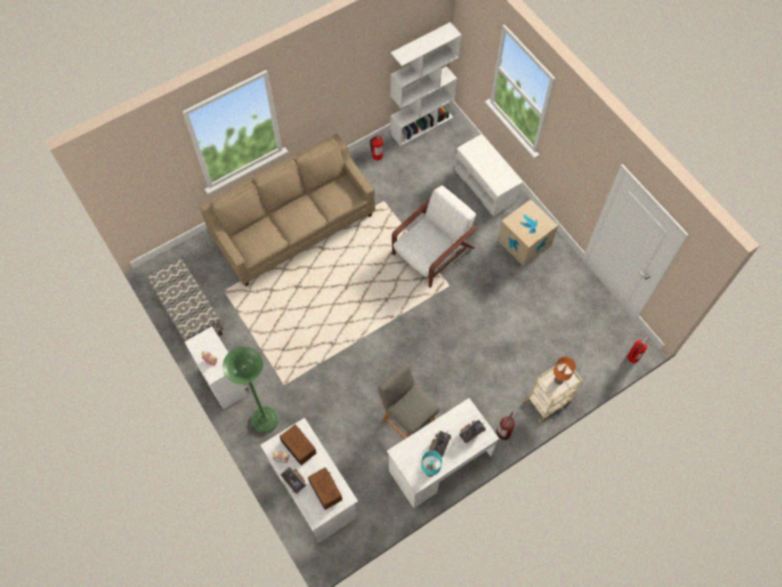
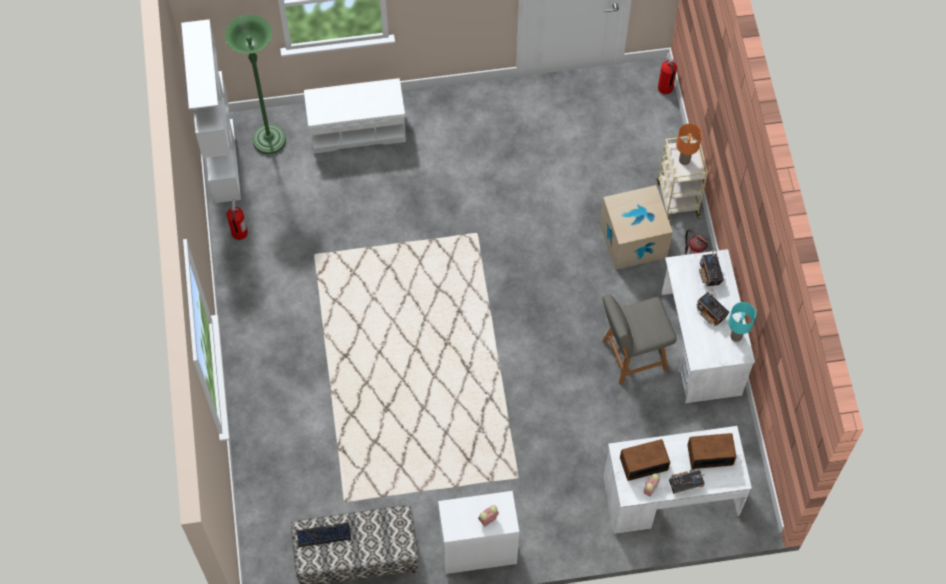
camera: 65 degrees left, 0 degrees up
(178, 279) = (324, 535): none -> keyboard
(265, 420) = (556, 517): green floor lamp -> green floor lamp (269, 140)
(294, 227) = (294, 378): beige sofa -> none
(432, 252) = (420, 231): white armchair -> none
(524, 242) = (461, 125): cardboard box -> cardboard box (633, 240)

